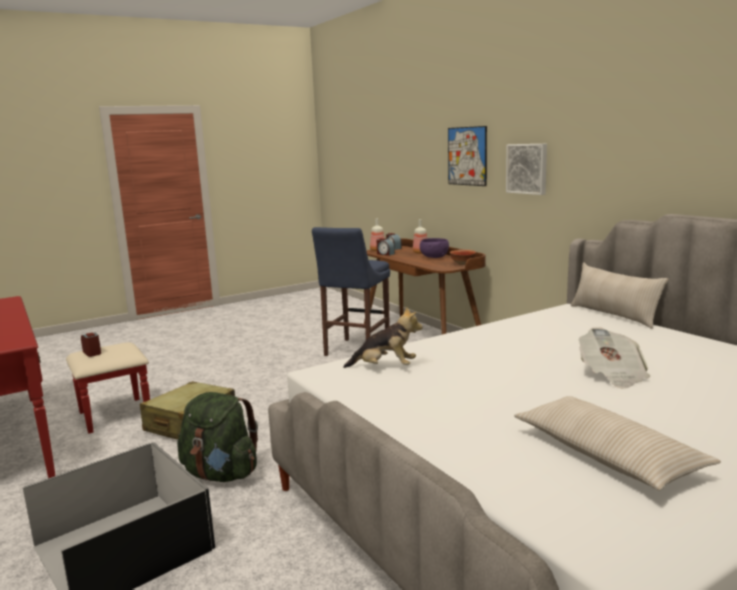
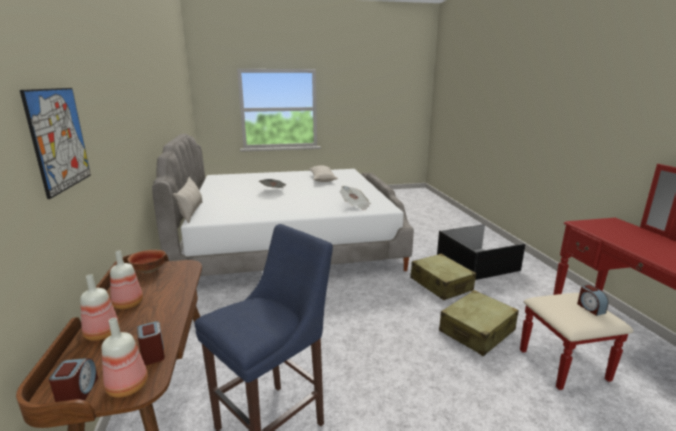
camera: 160 degrees left, 5 degrees up
(221, 474) = (441, 284): green backpack -> beige suitcase
(385, 368) = (355, 206): plush toy -> newspaper
(434, 257) = (128, 305): purple bowl -> bottle
(527, 168) = (110, 138): picture -> none

